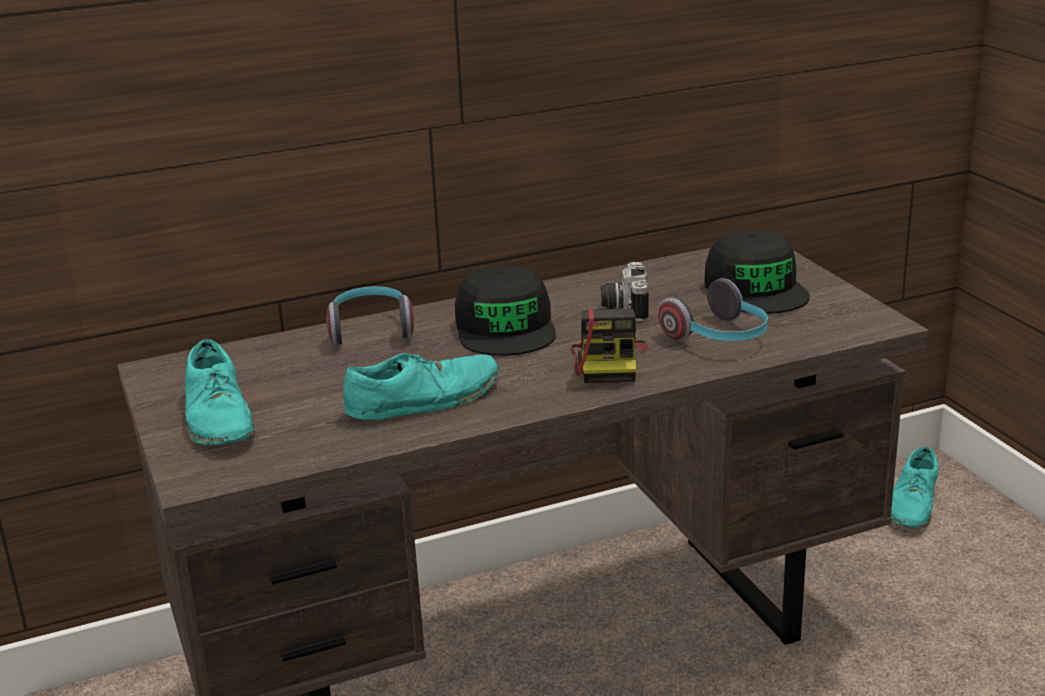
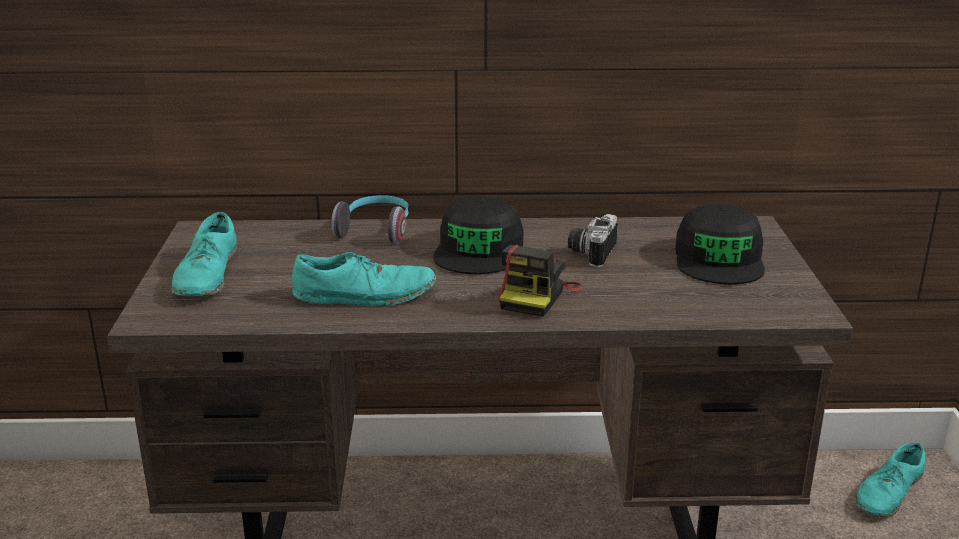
camera: 20 degrees right, 0 degrees up
(719, 337) = (650, 294): headphones -> none

